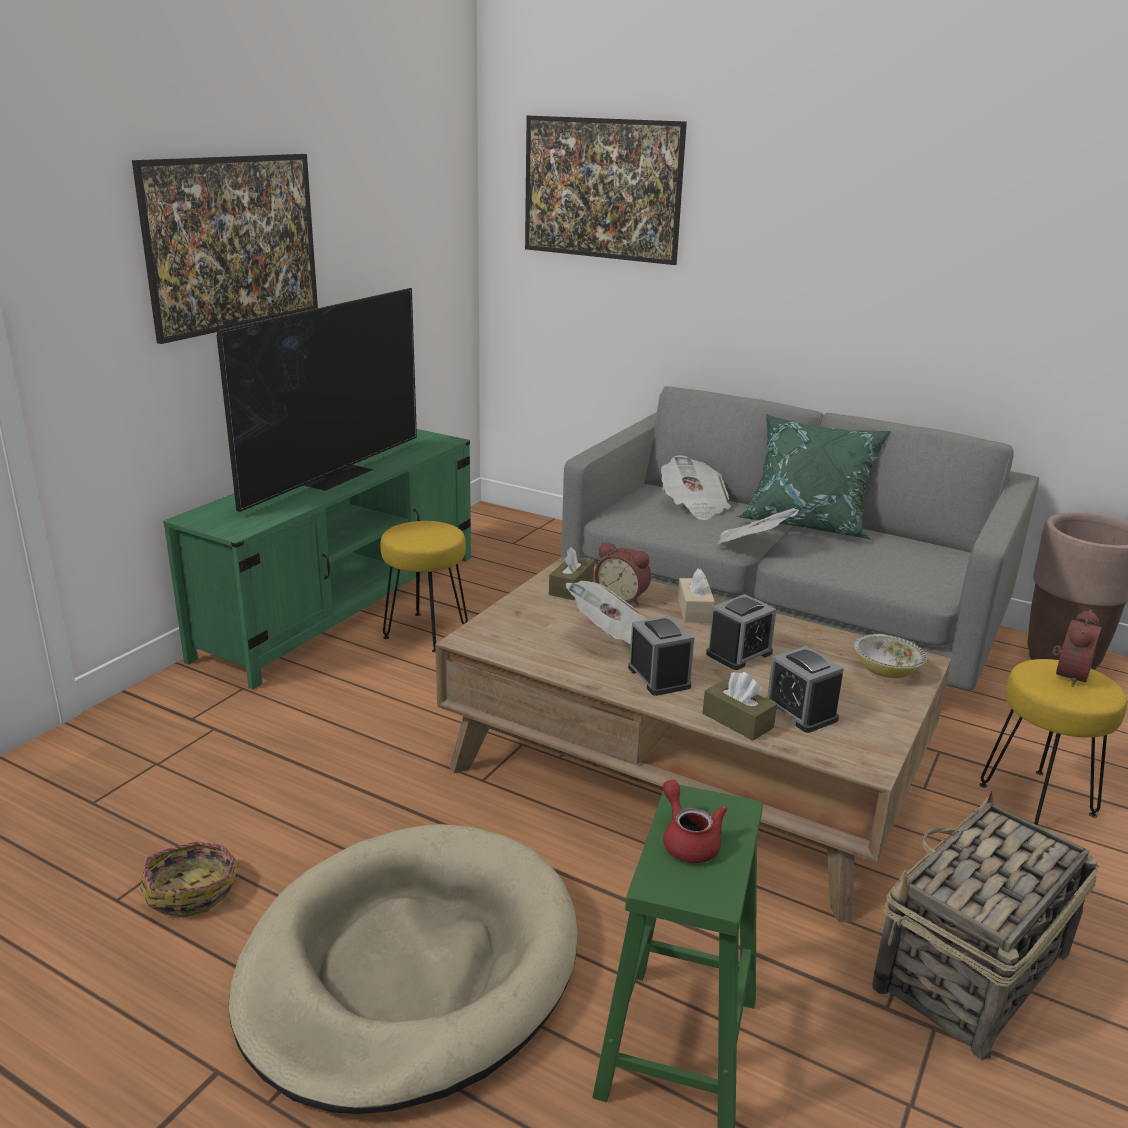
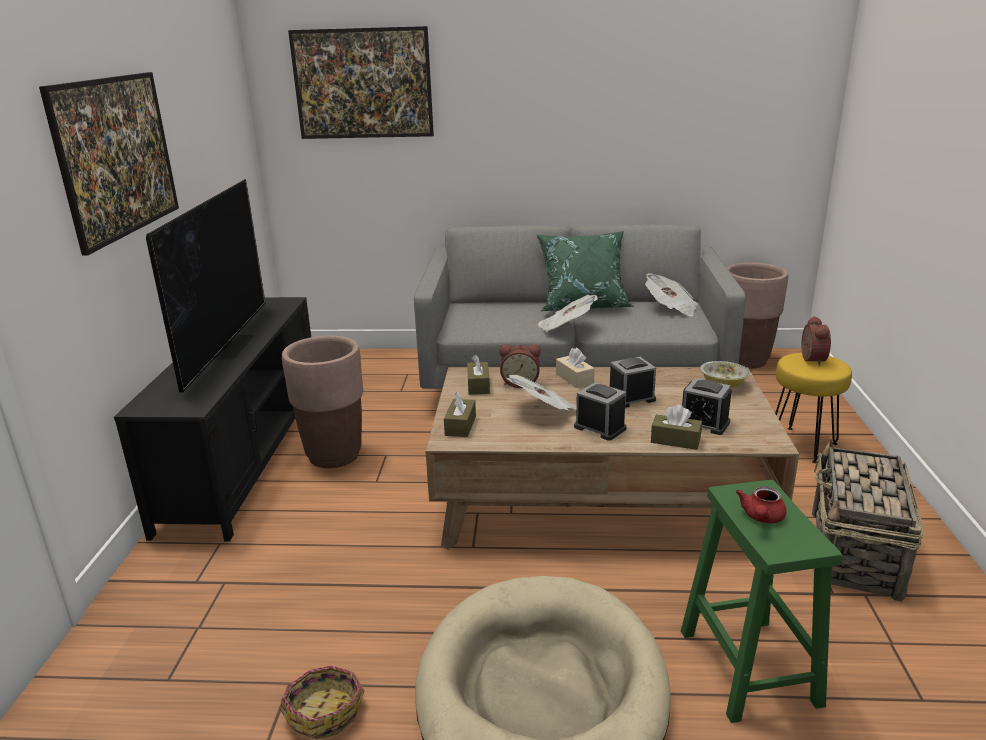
camera: 25 degrees left, 0 degrees up
(344, 604) = (247, 454): green tv stand -> black tv stand
(427, 632) = (334, 455): yellow stool -> brown planter
(501, 627) = (460, 426): none -> brown tissue box
(688, 840) = (761, 517): red teapot -> red teapot turned 105 degrees counterclockwise
(694, 506) = (501, 311): newspaper -> newspaper (671, 308)
(739, 653) = (631, 398): alarm clock -> alarm clock turned 135 degrees counterclockwise

